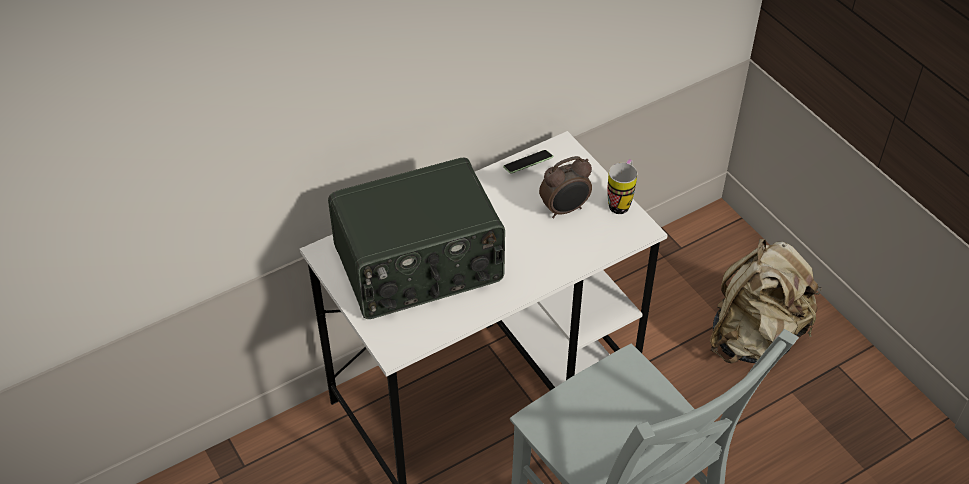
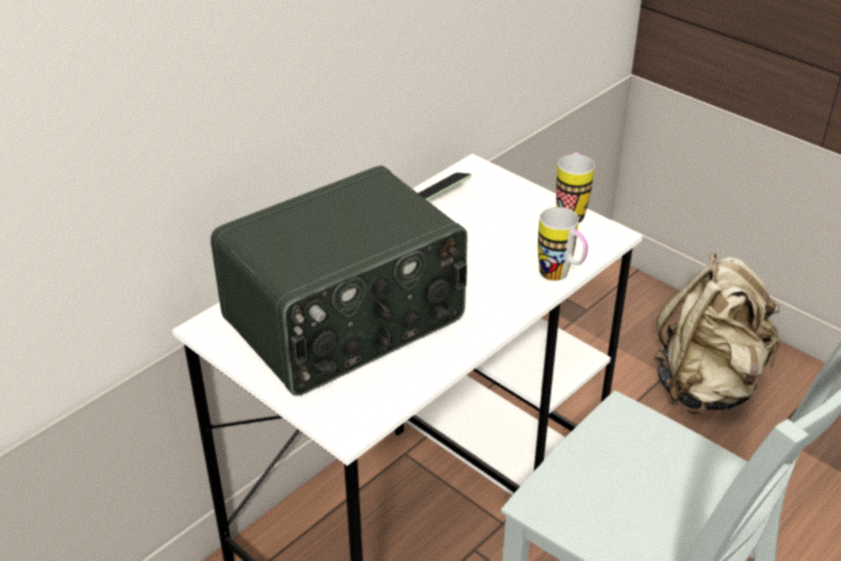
camera: 15 degrees left, 10 degrees down
(565, 209) = (507, 230): alarm clock -> none
(588, 259) = (560, 277): none -> mug

